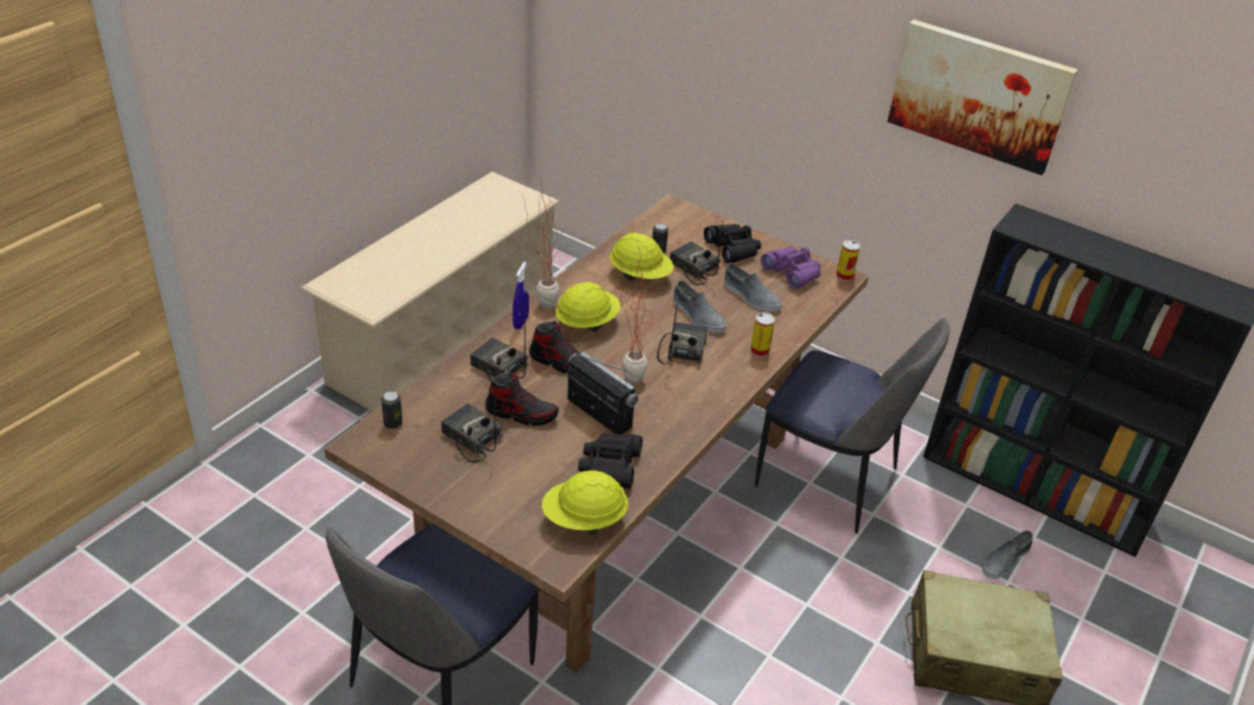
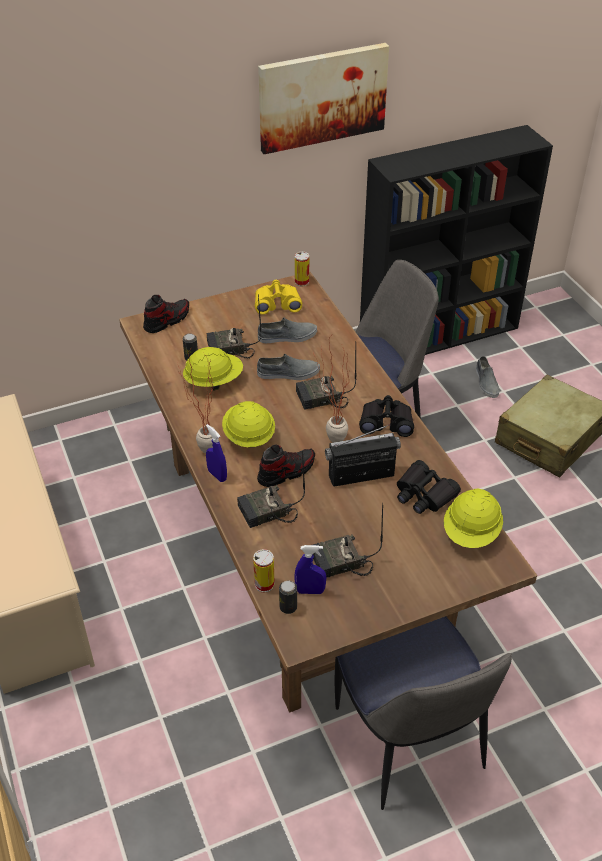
camera: 55 degrees left, 5 degrees up
(422, 430) = (310, 591): none -> blue spray bottle
(521, 413) = (331, 520): shoe -> shoe (167, 320)
(682, 349) = (321, 399): radio -> radio turned 60 degrees counterclockwise
(733, 249) = (223, 318): black binoculars -> black binoculars (386, 422)
(759, 351) = (352, 361): can -> can (264, 584)
(792, 273) = (277, 304): purple binoculars -> yellow binoculars

